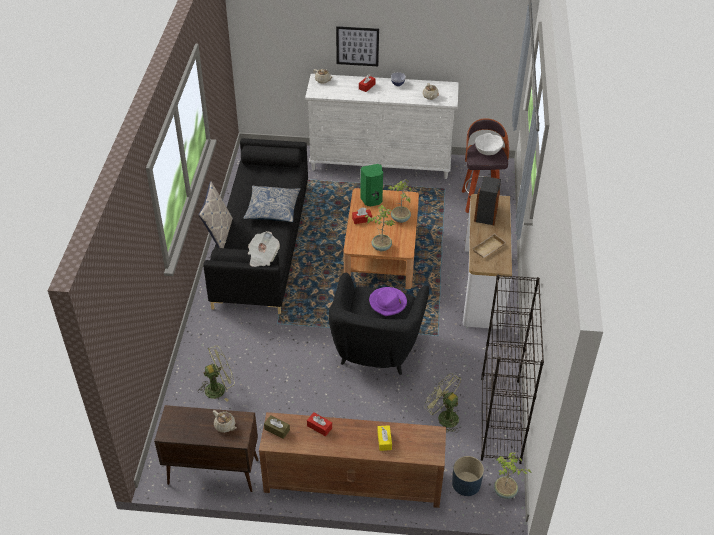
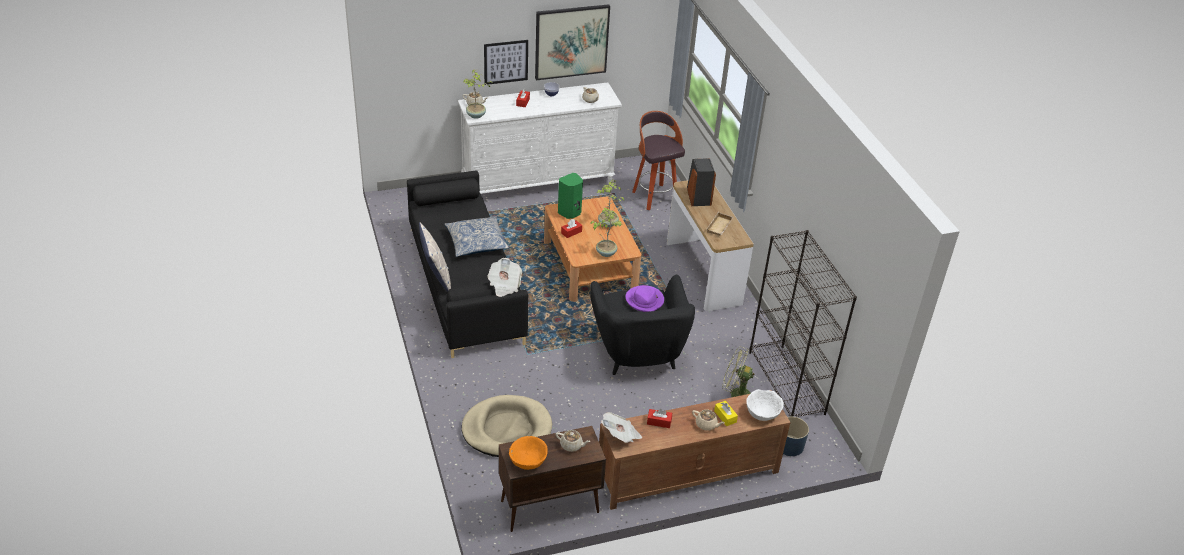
camera: 25 degrees left, 5 degrees down
(179, 428) = (527, 461): none -> orange bowl
(219, 388) = (507, 429): green fan -> beige dog bed
(277, 429) = (621, 435): brown tissue box -> newspaper
(361, 443) = (706, 425): none -> beige teapot
(422, 37) = (571, 41): none -> picture
(488, 151) = (661, 142): white bowl -> white bowl (762, 413)
(505, 492) = (826, 442): potted plant -> potted plant (476, 115)

